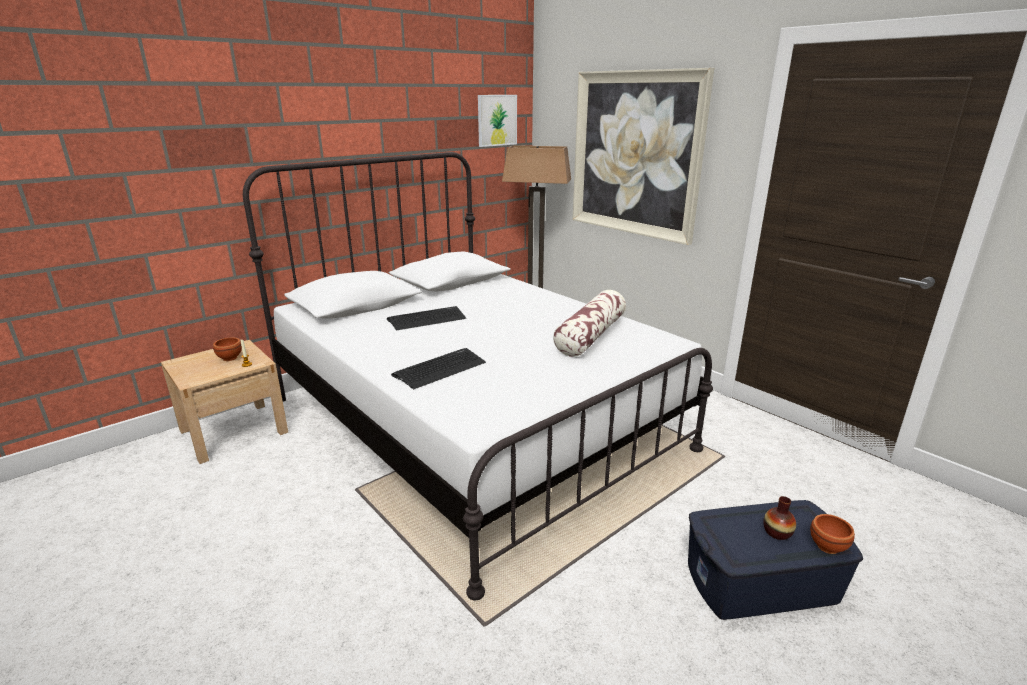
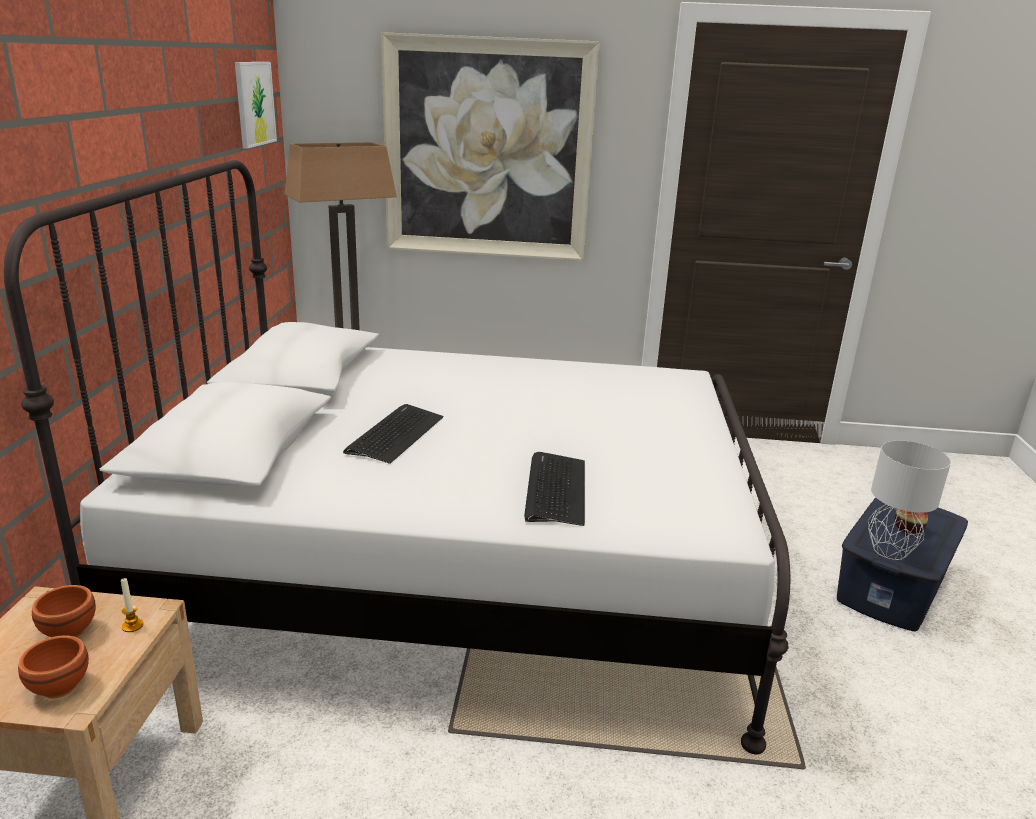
camera: 45 degrees left, 0 degrees up
(591, 335) = (612, 393): pillow -> none
(722, 536) = (890, 551): none -> grey table lamp
(826, 546) = (942, 522): brown bowl -> brown bowl (58, 686)

